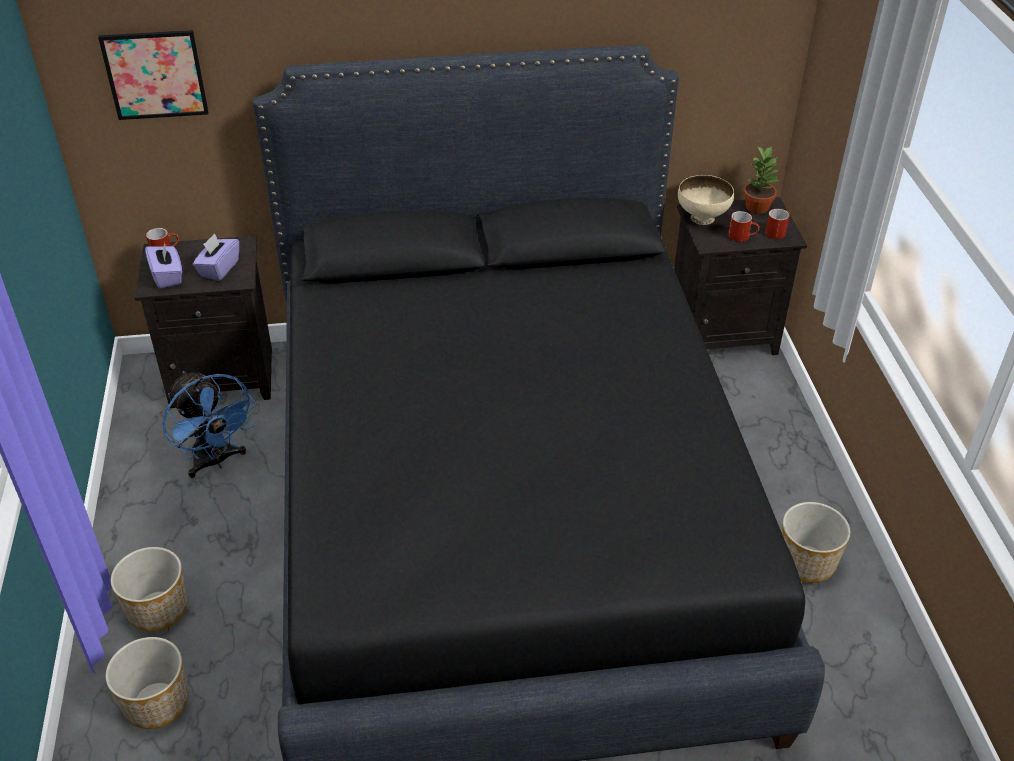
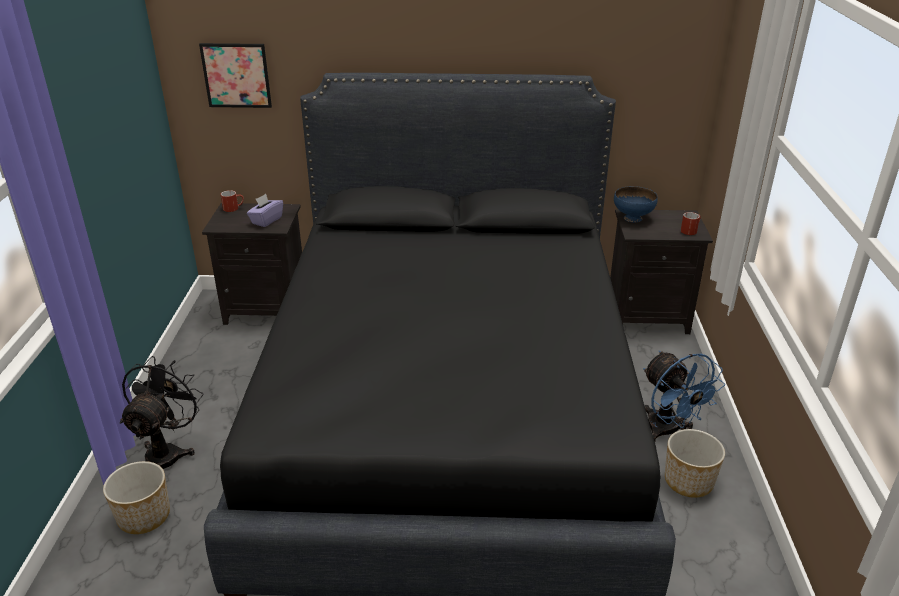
camera: 10 degrees right, 10 degrees down
(157, 610) = (168, 452): planter -> black fan
(167, 276) = (229, 222): purple tissue box -> none
(216, 461) = (244, 361): blue fan -> blue fan (668, 432)
(702, 217) = (633, 218): beige bowl -> blue bowl
(742, 236) = (662, 231): red mug -> none
(757, 206) = (677, 214): potted plant -> none

